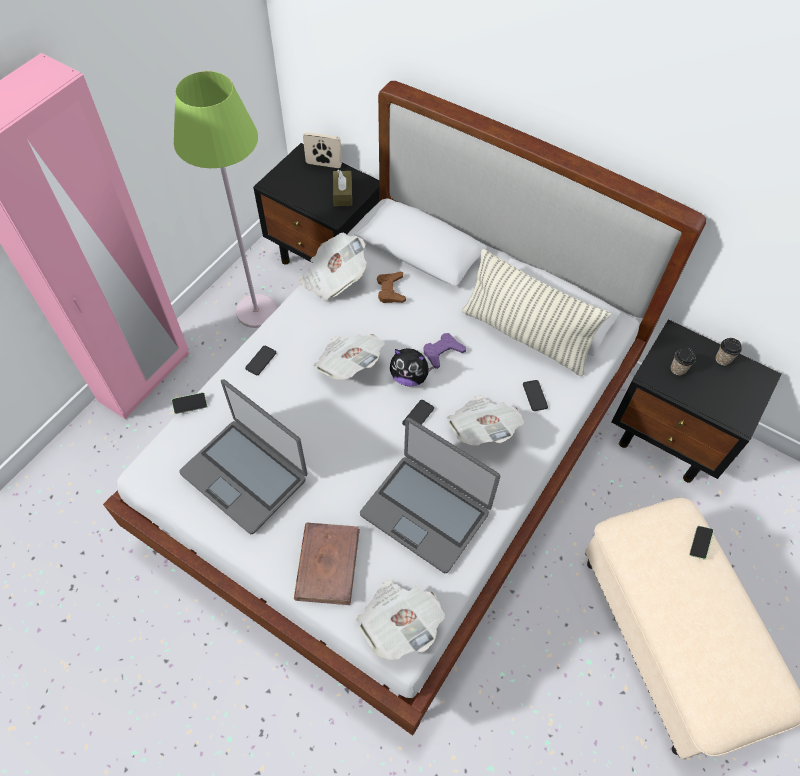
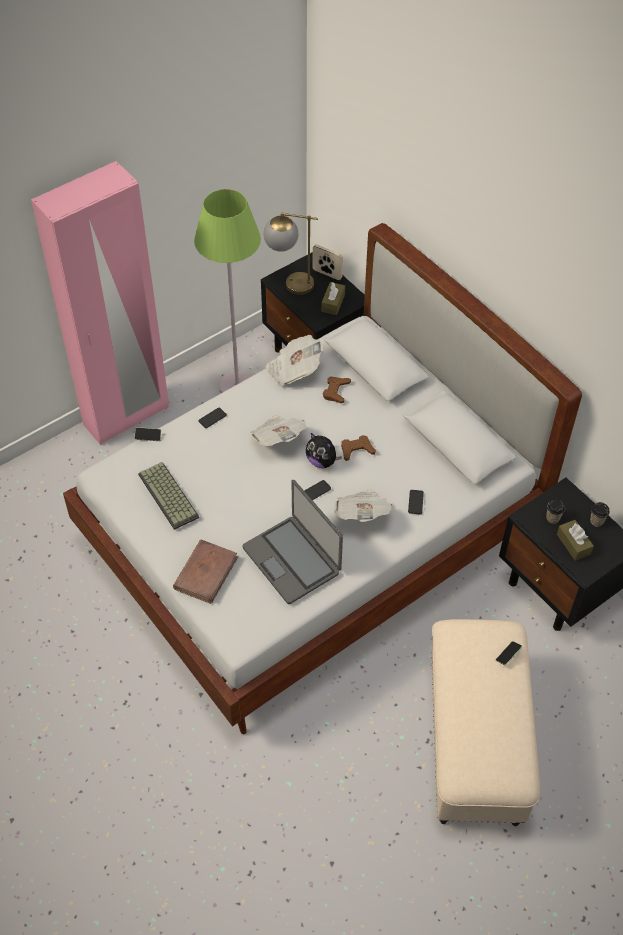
camera: 20 degrees right, 5 degrees down
(245, 475) = (170, 496): laptop -> keyboard
(287, 184) = (289, 283): none -> table lamp
(399, 622) = (241, 625): newspaper -> none
(442, 352) = (356, 450): purple game controller -> brown game controller
(525, 336) = (430, 455): pillow -> none
(713, 392) = (573, 544): none -> brown tissue box

